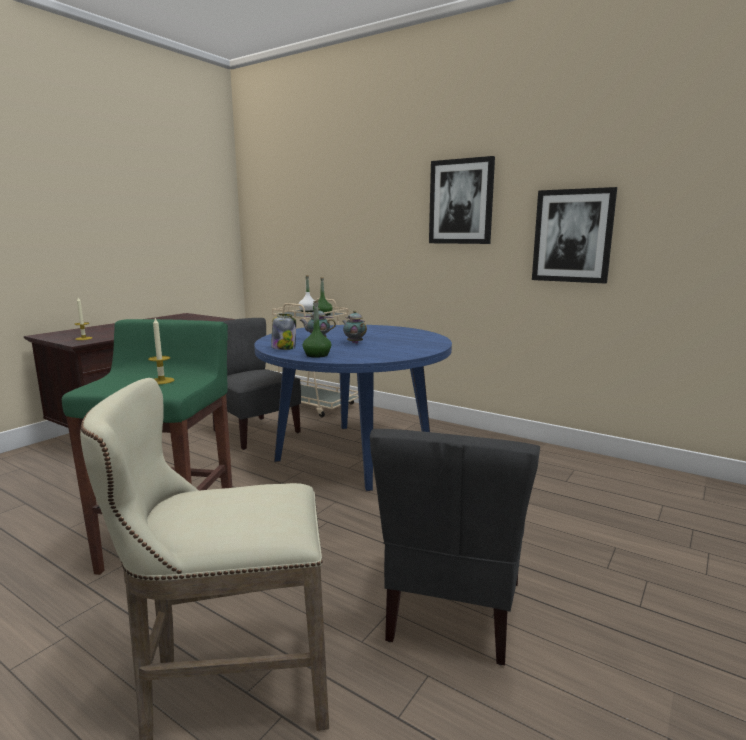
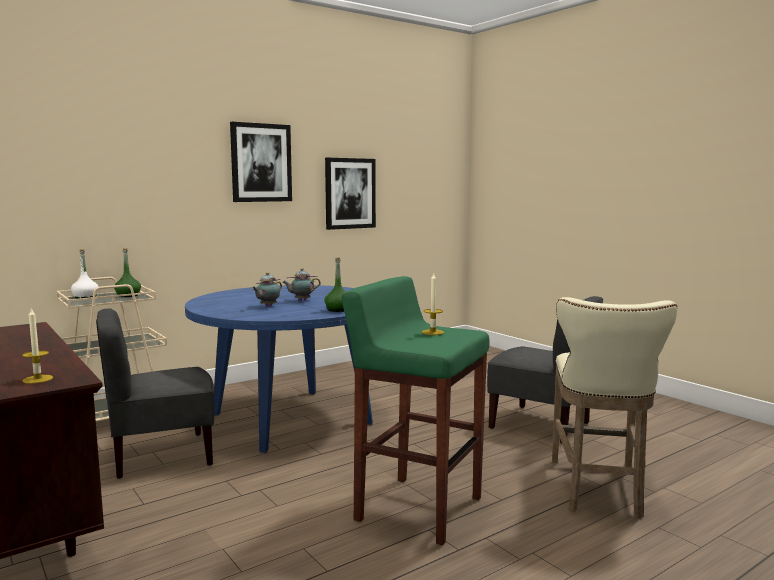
camera: 70 degrees left, 5 degrees down
(284, 348) = (292, 315): jar -> none

